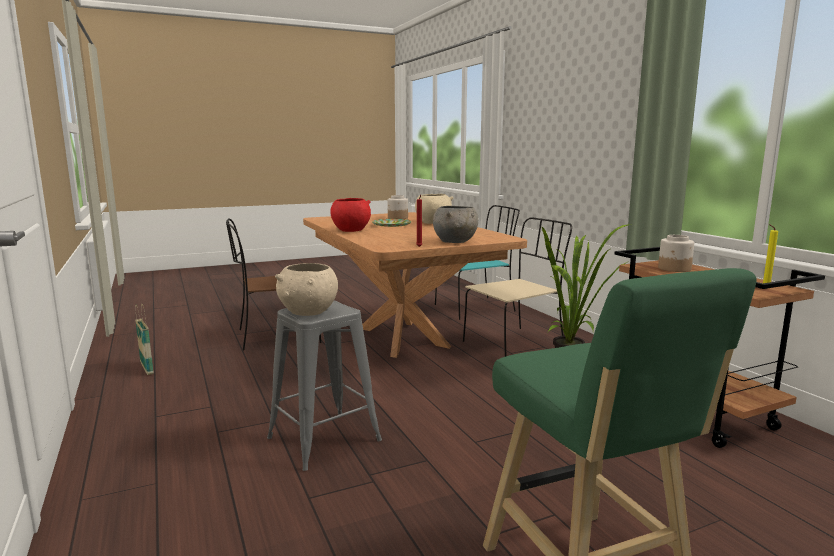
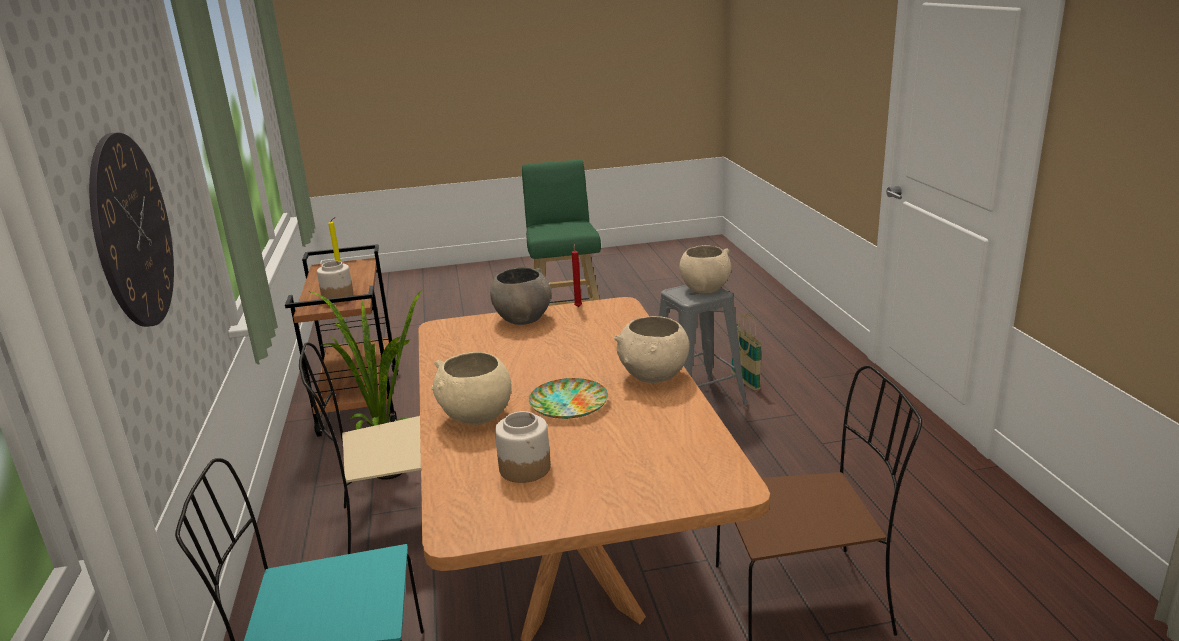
camera: 165 degrees left, 10 degrees up
(146, 368) = (969, 520): basket -> basket (745, 382)
(351, 230) = (653, 377): red bowl -> beige bowl
(573, 124) = (132, 231): none -> wall clock

